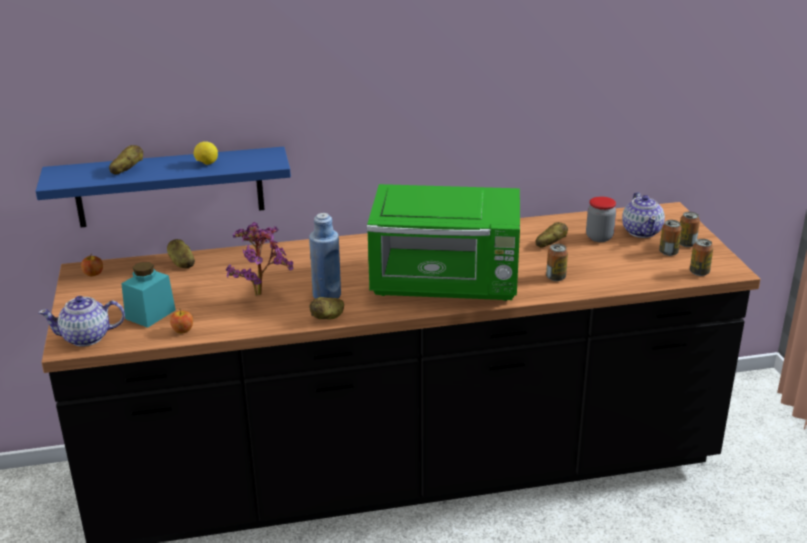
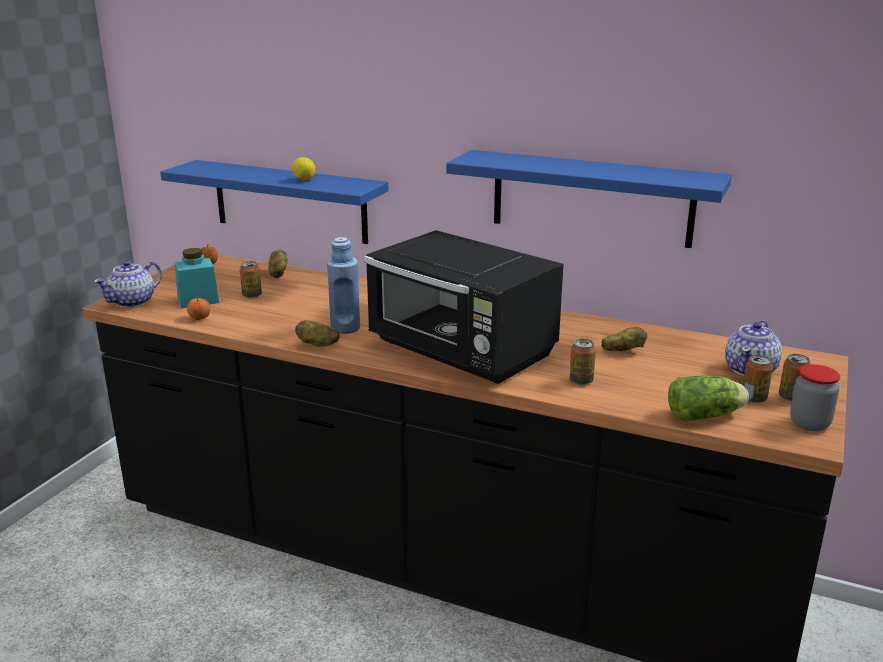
camera: 35 degrees right, 5 degrees down
(87, 338) = (133, 302): teapot -> teapot turned 75 degrees counterclockwise
(127, 170) = (242, 172): potato -> none
(262, 293) = (299, 310): potted plant -> none
(447, 284) = (462, 352): green microwave -> black microwave
(480, 124) = (591, 198): none -> blue shelf
(599, 237) = (689, 361): jar -> jar (809, 423)
(659, 275) = (706, 415): none -> lettuce
(699, 272) = (764, 429): can -> can (252, 295)

